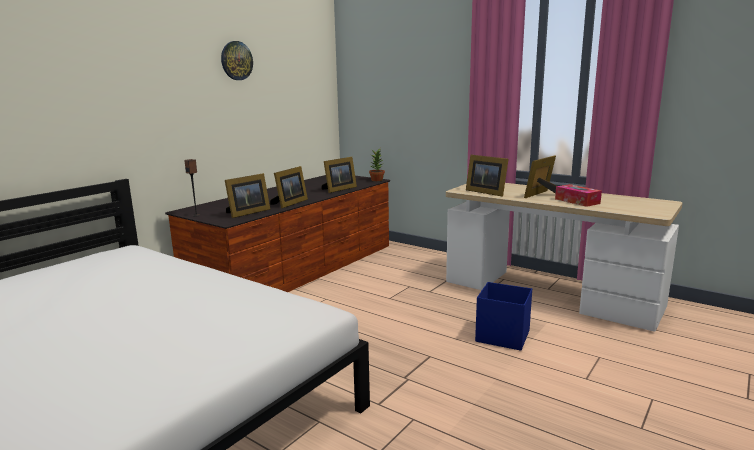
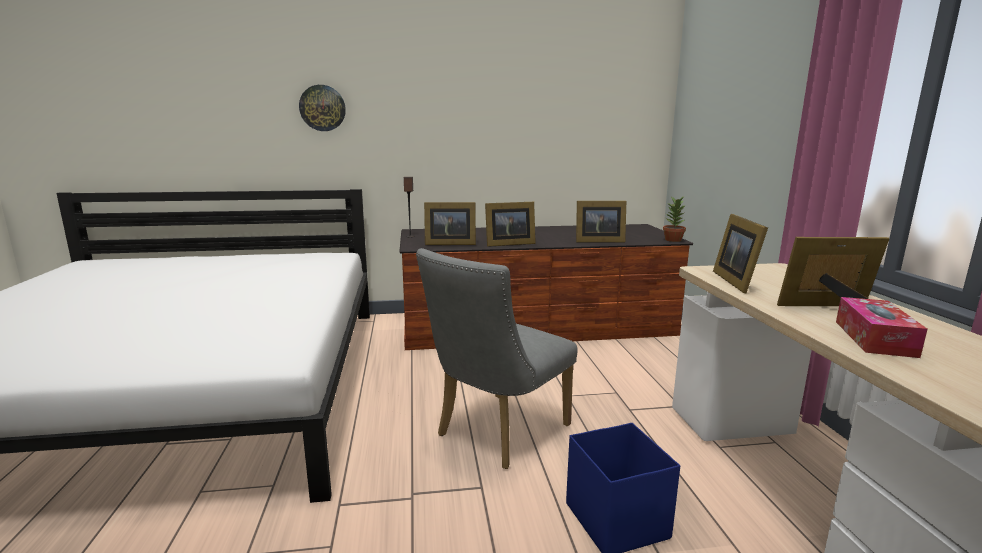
camera: 45 degrees right, 0 degrees up
(236, 60) = (512, 74): wall clock -> wall clock (322, 108)
(390, 331) = (496, 434): none -> grey chair

